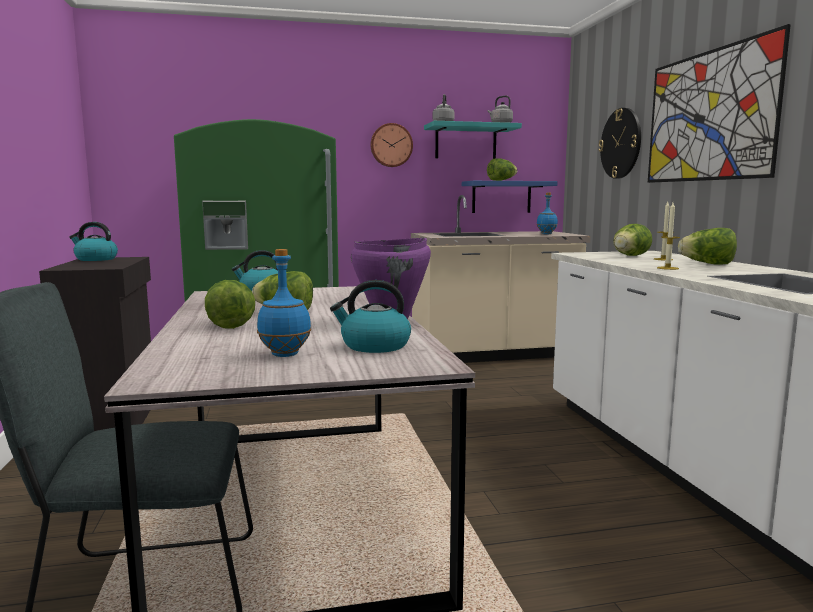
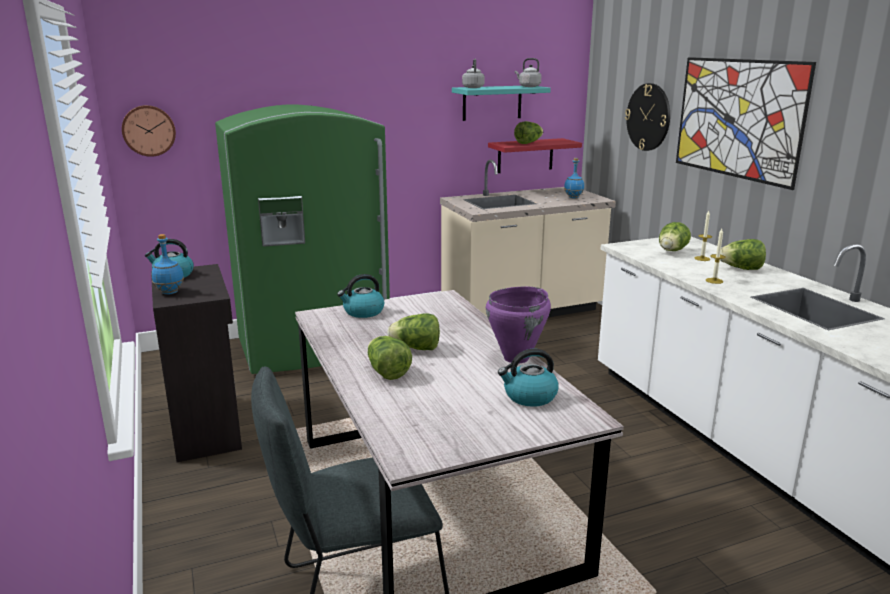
camera: 10 degrees left, 10 degrees up
(285, 354) = (472, 414): blue bottle -> blue bottle (170, 292)
(391, 145) = (419, 110): wall clock -> wall clock (148, 130)
(501, 197) = (525, 155): blue shelf -> red shelf

